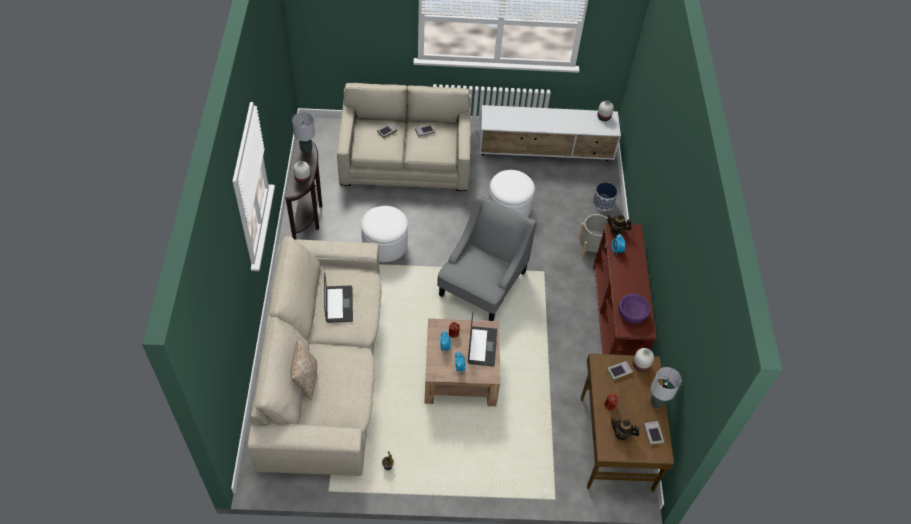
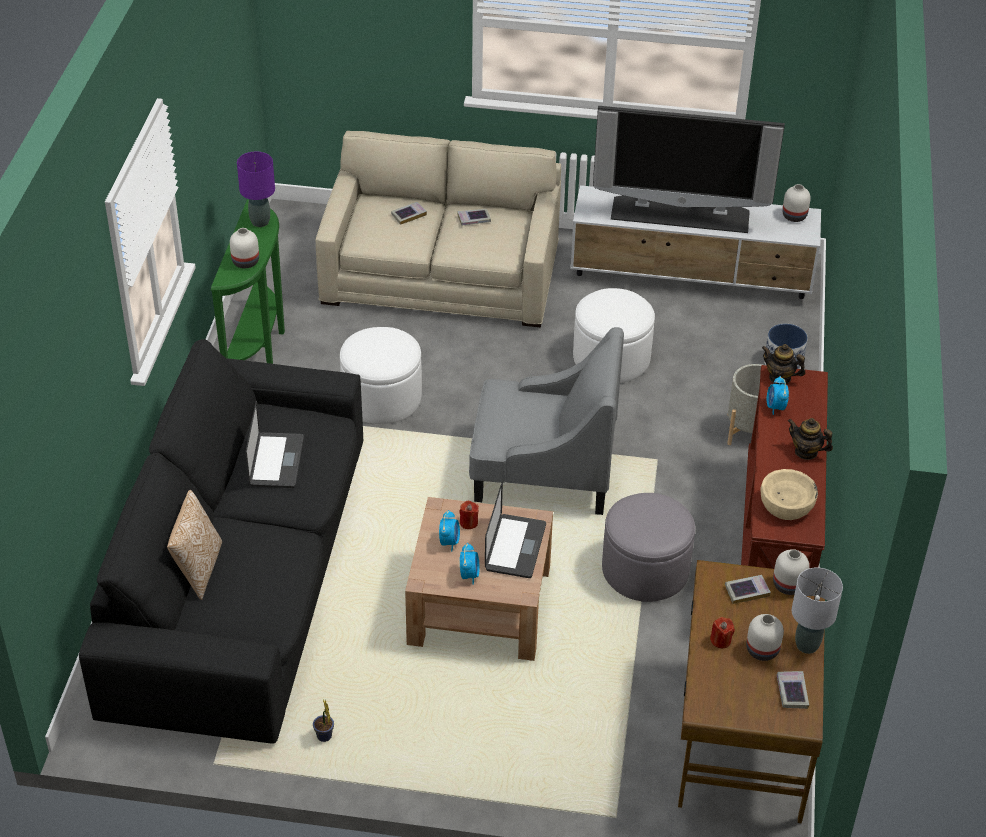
camera: 10 degrees right, 10 degrees down
(306, 150) = (260, 221): grey table lamp -> purple table lamp
(309, 216) = (259, 346): brown console table -> green console table
(324, 367) = (243, 573): beige sofa -> black sofa
(482, 284) = (543, 471): grey armchair -> grey armchair turned 60 degrees clockwise
(541, 120) = (680, 213): none -> television
(547, 342) = (645, 569): none -> grey ottoman
(621, 434) = (734, 687): teapot -> teapot (806, 452)
(632, 313) = (786, 505): purple bowl -> beige bowl
(633, 409) = (763, 651): none -> white vase

